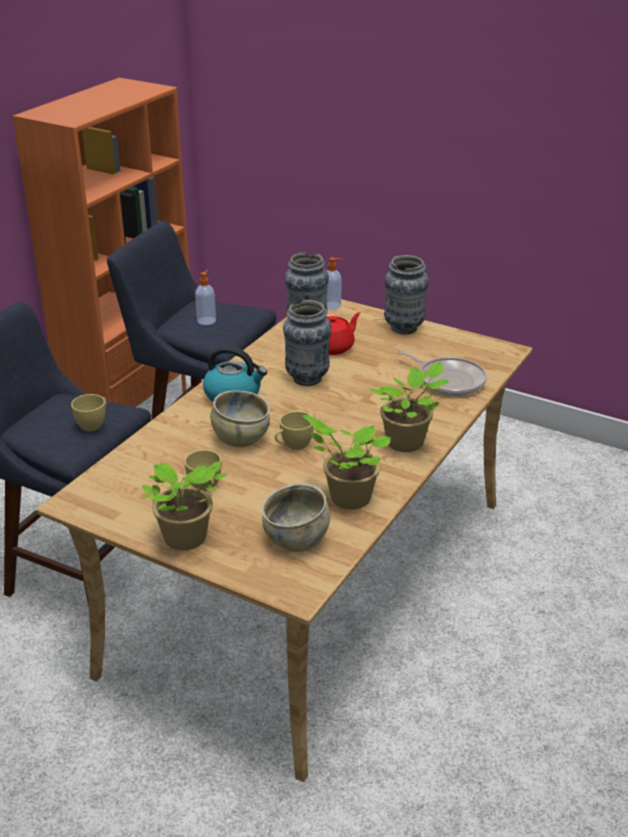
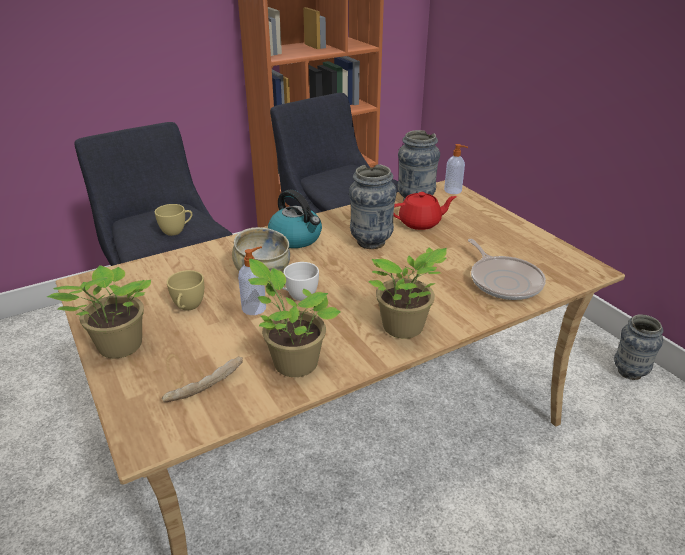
camera: 30 degrees right, 0 degrees up
(207, 320) = (343, 179): soap dispenser -> soap dispenser (255, 308)
(293, 446) = (297, 295): yellow cup -> white cup
(296, 539) = (204, 385): beige bowl -> bread
(403, 328) = (501, 224): vase -> vase (629, 372)

